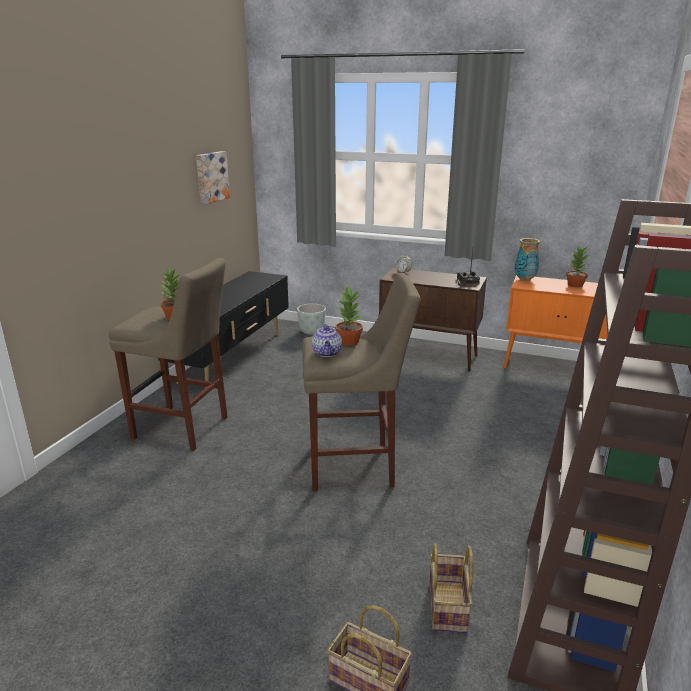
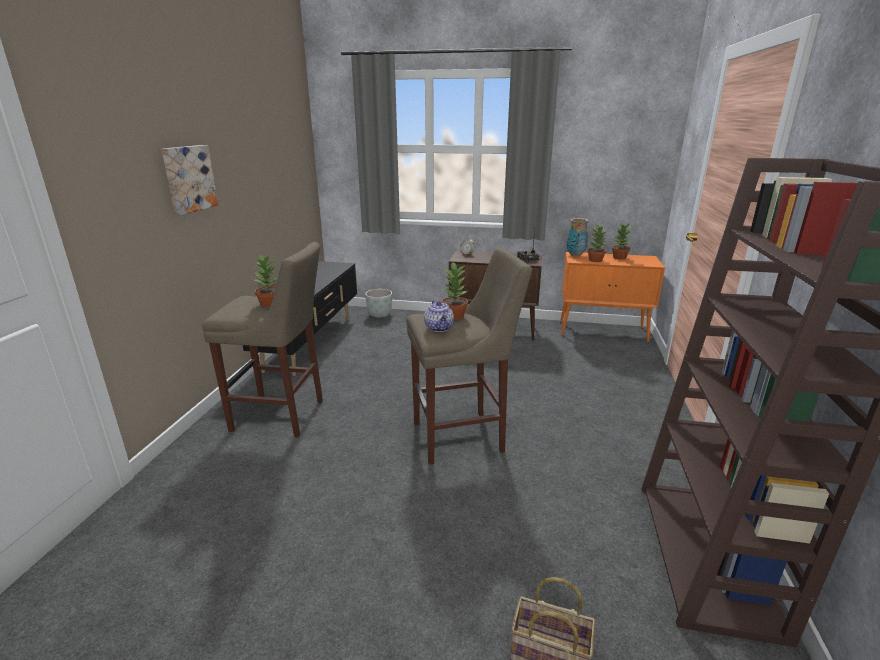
camera: 10 degrees left, 0 degrees up
(211, 177) = (280, 169): picture -> picture (188, 179)
(449, 607) = (597, 564): basket -> none
(545, 286) = (595, 260): none -> potted plant

